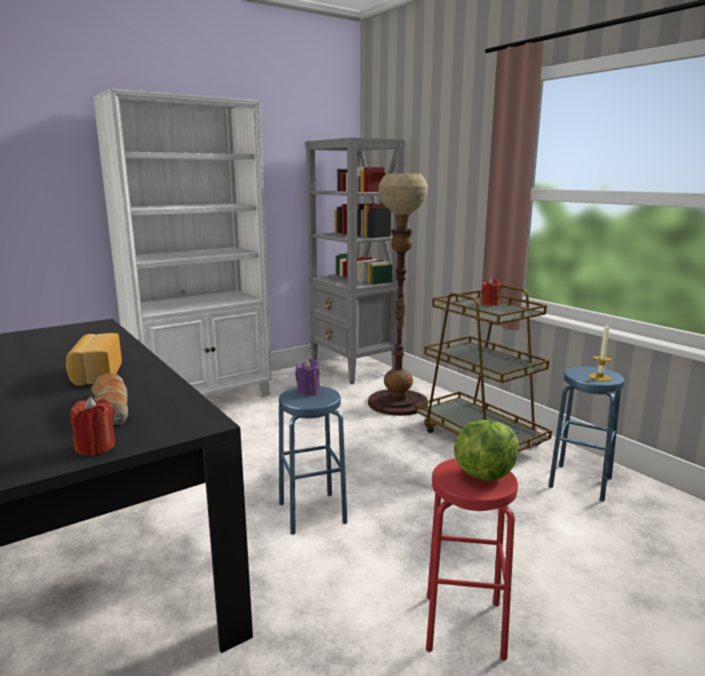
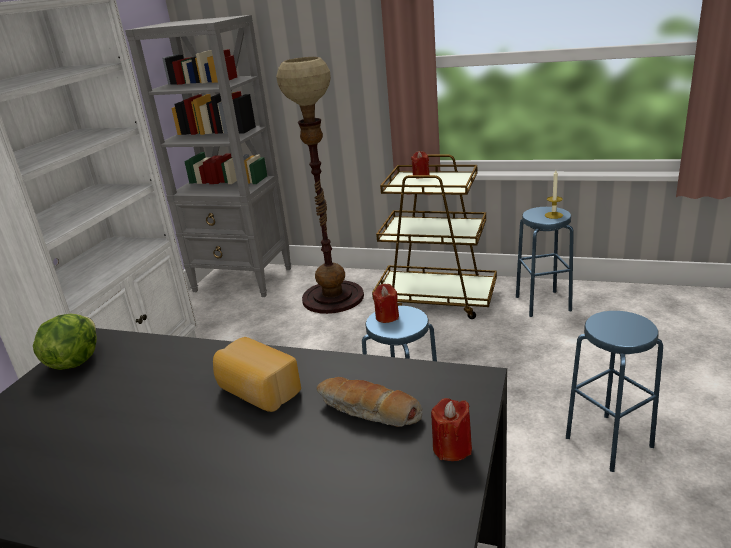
camera: 35 degrees left, 10 degrees up
(308, 391) = (387, 317): purple candle -> red candle
(464, 626) = (609, 441): red stool -> blue stool
(484, 473) = (621, 321): lettuce -> lettuce (73, 361)

